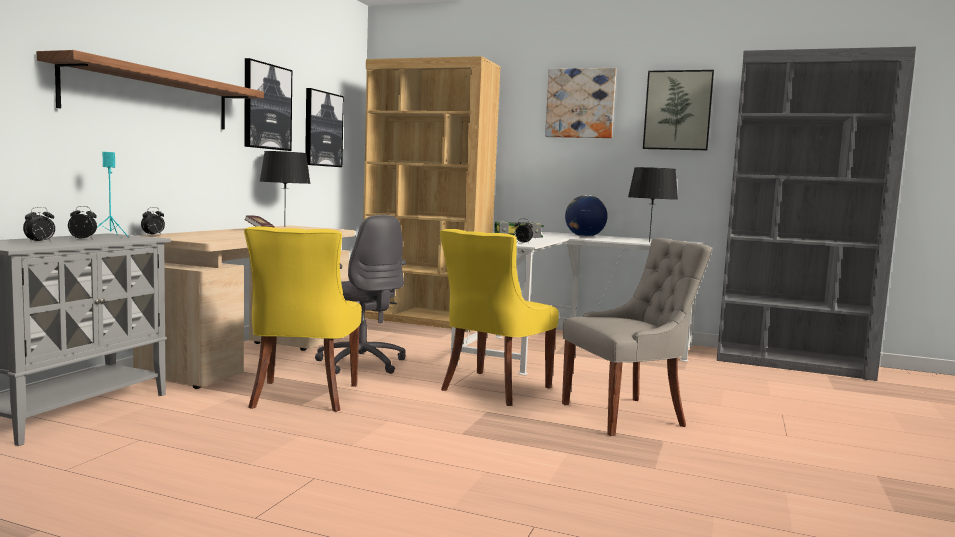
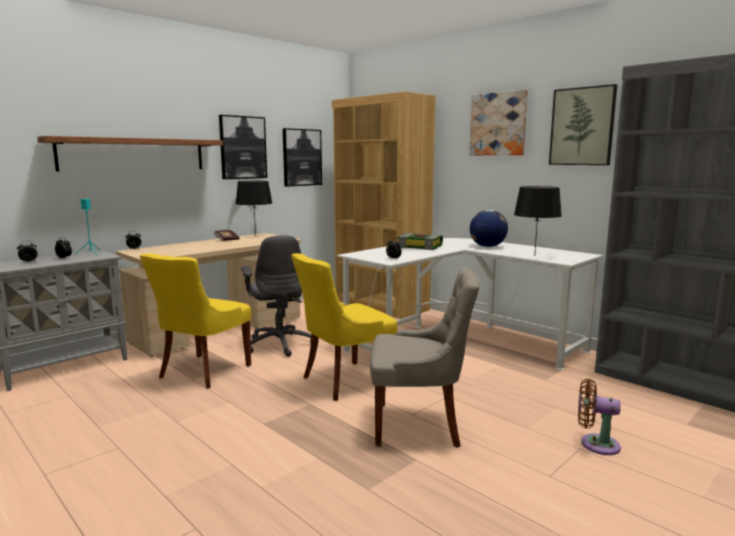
camera: 25 degrees right, 5 degrees up
(789, 410) = (595, 444): none -> brown fan

